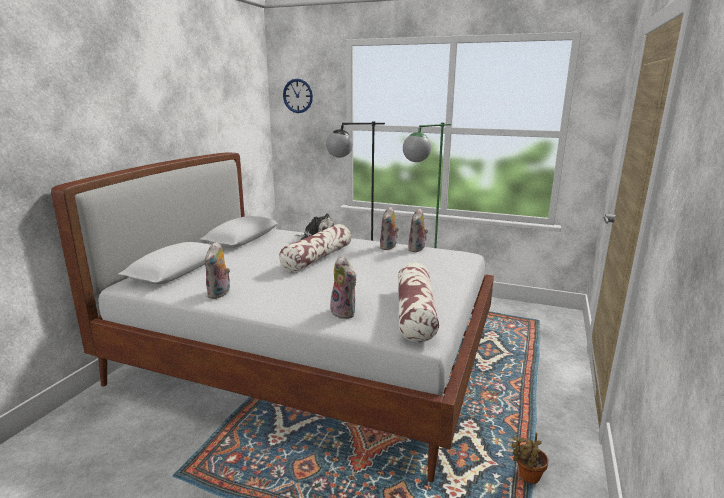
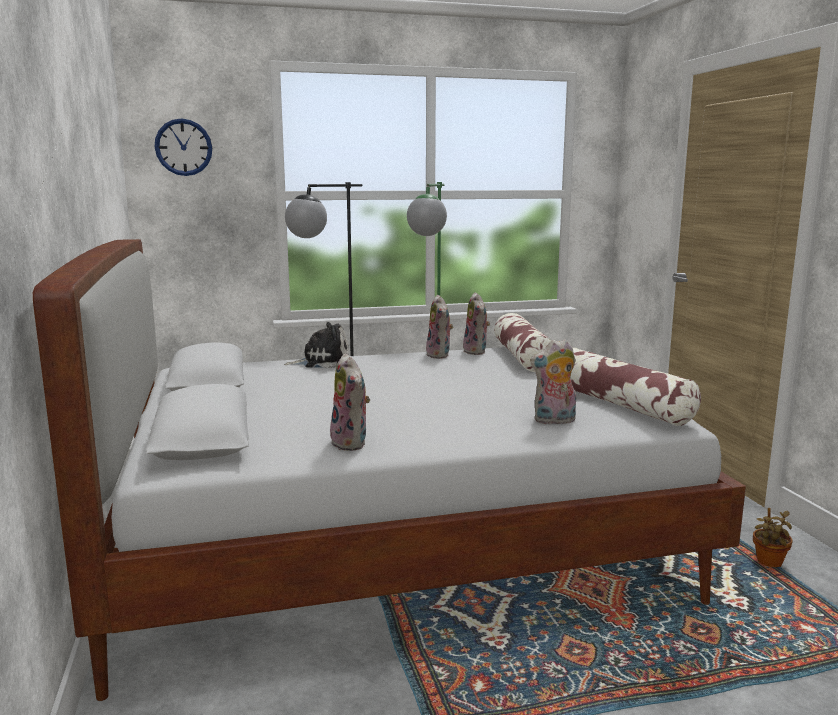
camera: 35 degrees left, 5 degrees down
(317, 258) = (383, 381): pillow -> pillow (522, 357)
(345, 312) = (554, 421): plush toy -> plush toy turned 150 degrees clockwise

